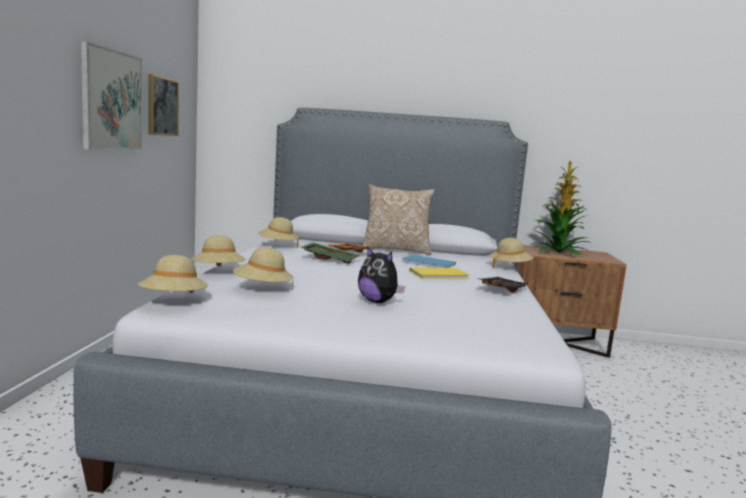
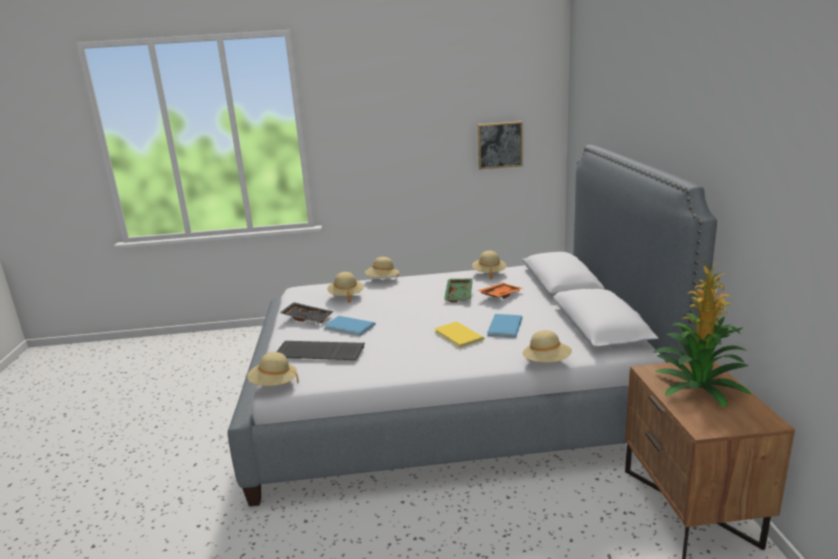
camera: 80 degrees right, 10 degrees up
(111, 100) = (430, 152): picture -> none
(173, 301) = (309, 287): beige hat -> beige hat (274, 384)
(378, 301) = (349, 327): plush toy -> blue book
(396, 250) = (548, 308): pillow -> none
(455, 322) = (318, 353): none -> keyboard
(502, 290) = (431, 363): black tray -> black tray (307, 318)

